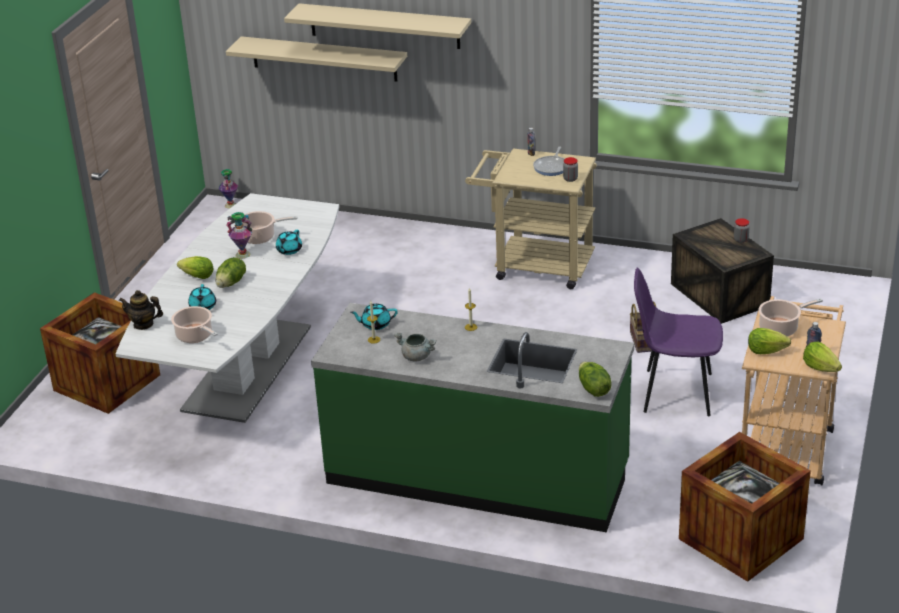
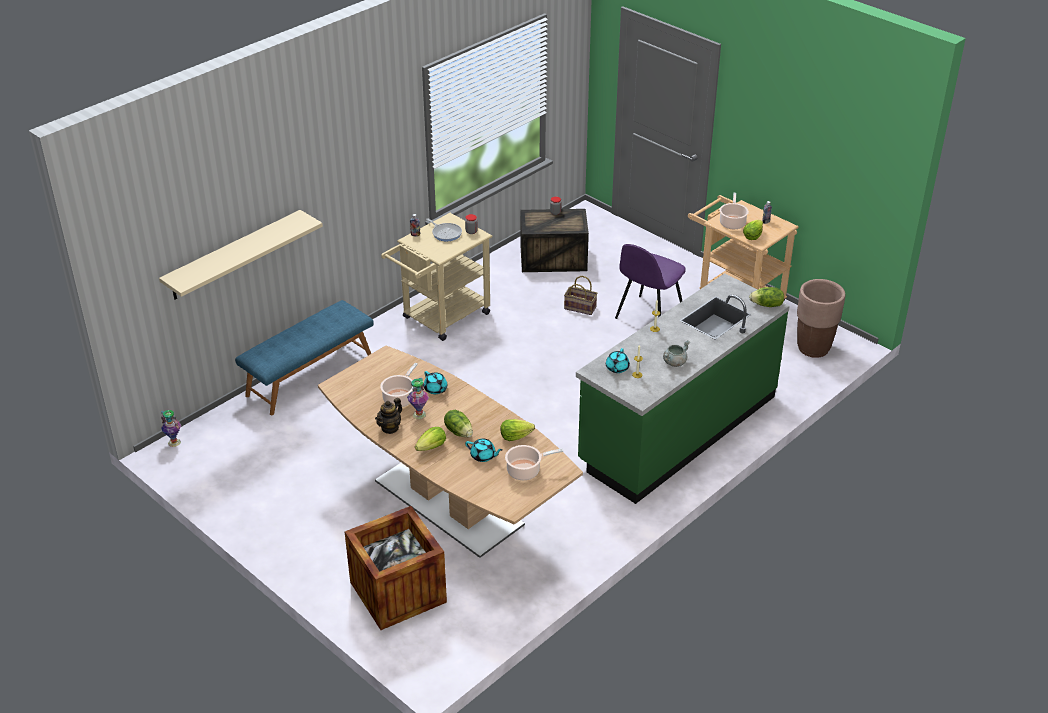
camera: 65 degrees left, 5 degrees up
(143, 324) = (482, 495): teapot -> teapot (390, 428)
(247, 368) = (449, 503): white dining table -> brown dining table
(377, 230) = (309, 375): none -> blue bench
(384, 26) = (281, 197): beige shelf -> none
(741, 539) = (813, 348): crate -> brown planter
(820, 368) = (784, 225): lettuce -> lettuce (515, 436)

